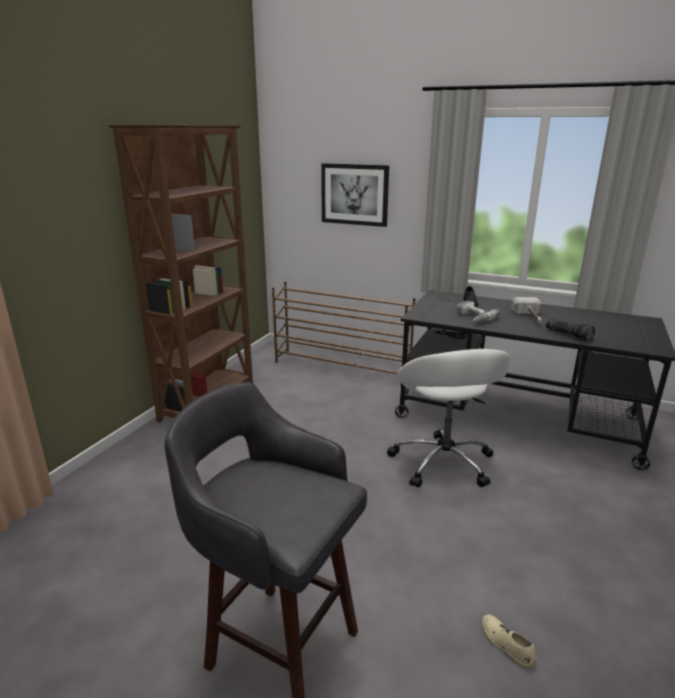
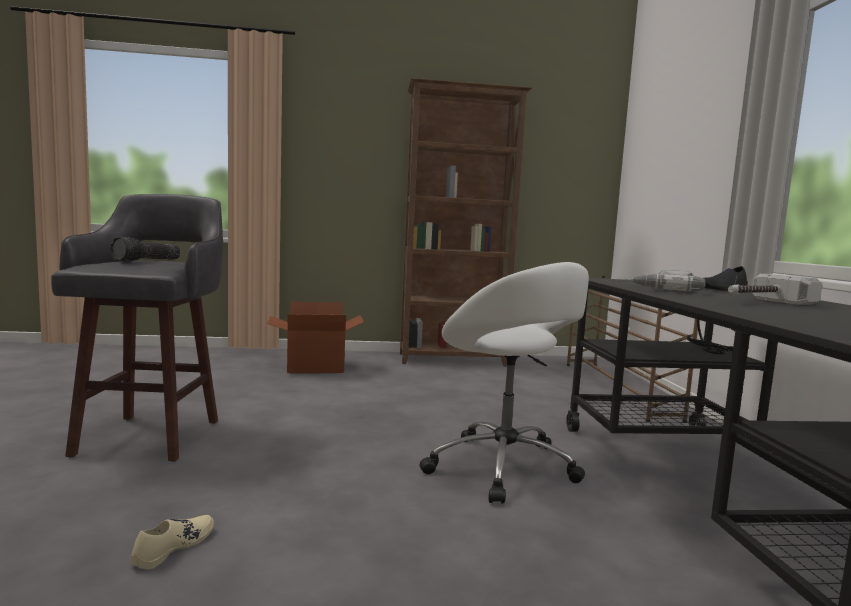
camera: 60 degrees right, 15 degrees down
(148, 486) = (315, 367): none -> cardboard box
(354, 194) = (684, 165): picture -> none
(443, 464) = (505, 468): white office chair -> white office chair turned 90 degrees counterclockwise
(569, 335) = (748, 310): flashlight -> flashlight (148, 260)

